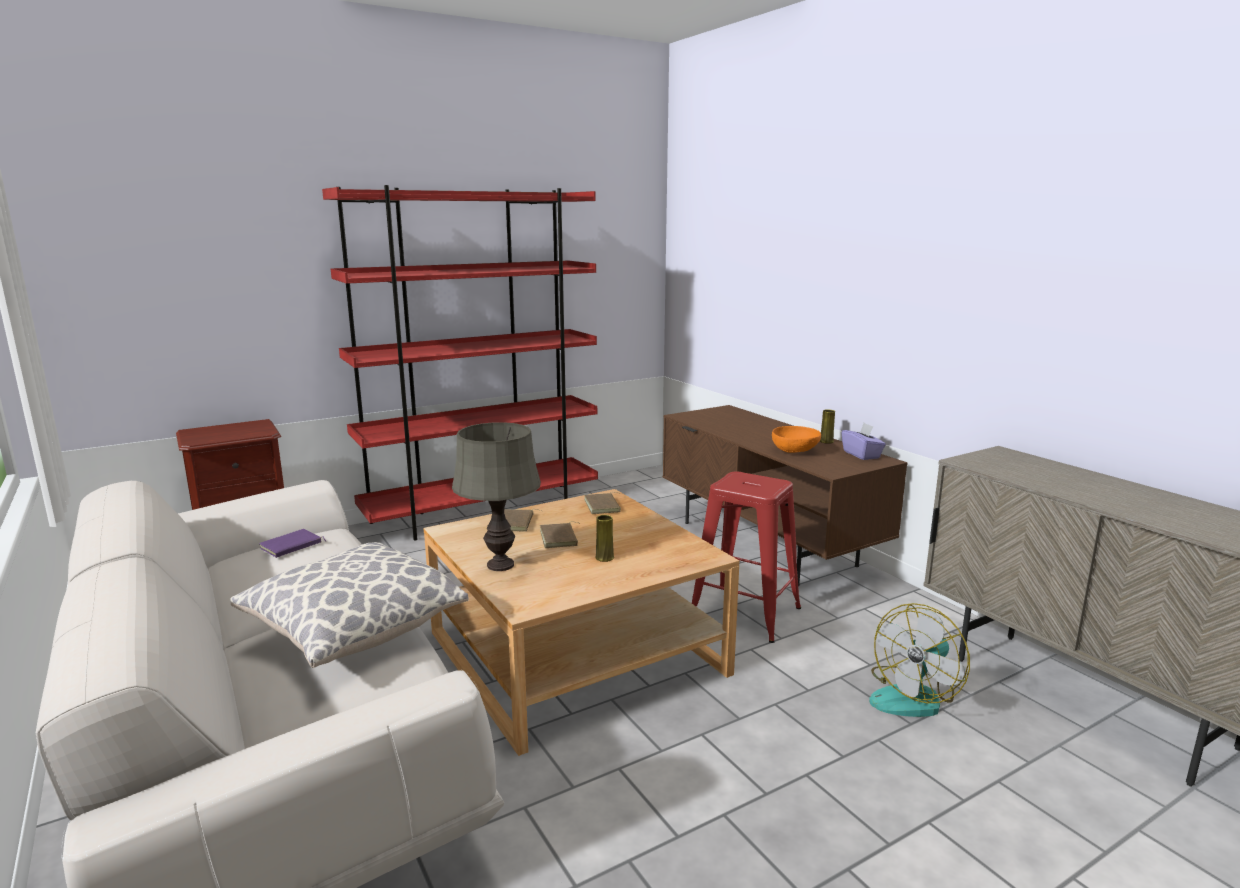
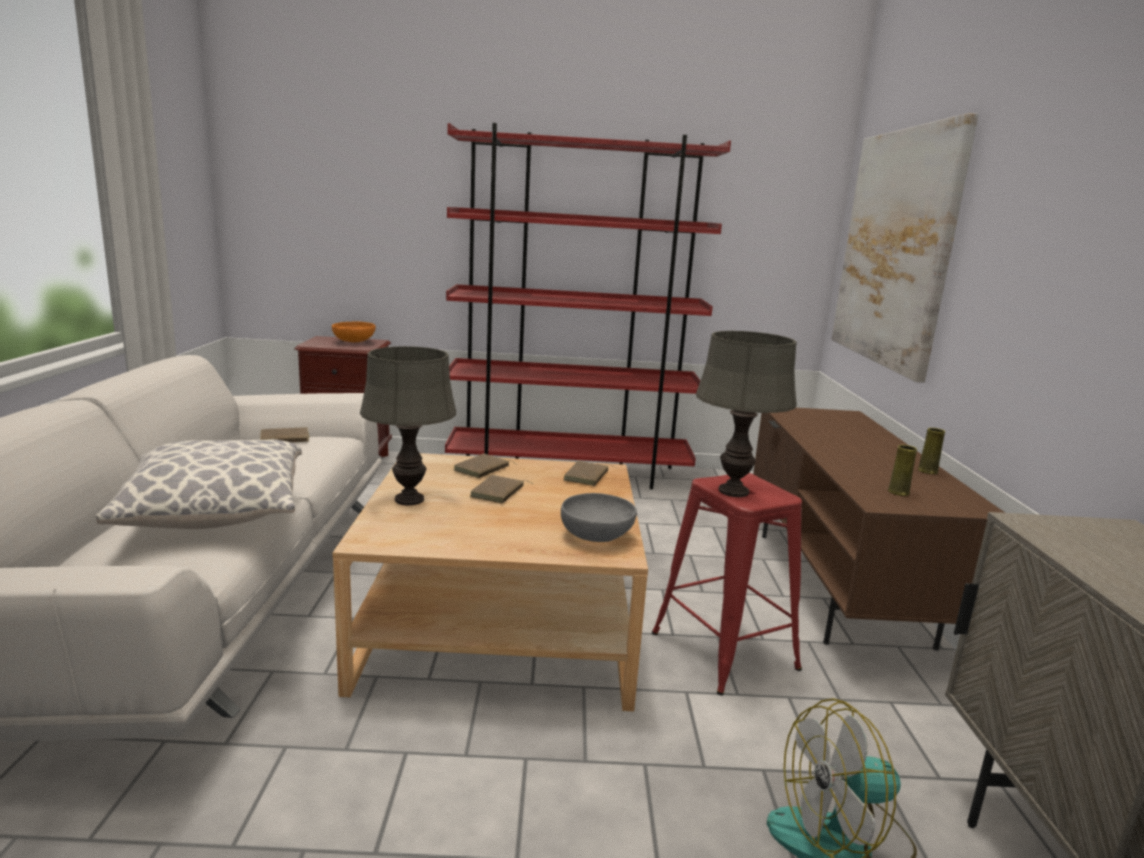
camera: 30 degrees right, 0 degrees up
(292, 547) = (285, 439): purple book -> brown book
(604, 558) = (510, 522): yellow vase -> yellow vase (898, 492)
(676, 548) = (597, 535): none -> grey bowl
(738, 273) = (895, 248): none -> picture
(748, 487) = (733, 491): none -> grey table lamp
(795, 451) = (864, 472): orange bowl -> orange bowl (354, 342)
(862, 455) = (956, 496): purple tissue box -> none

